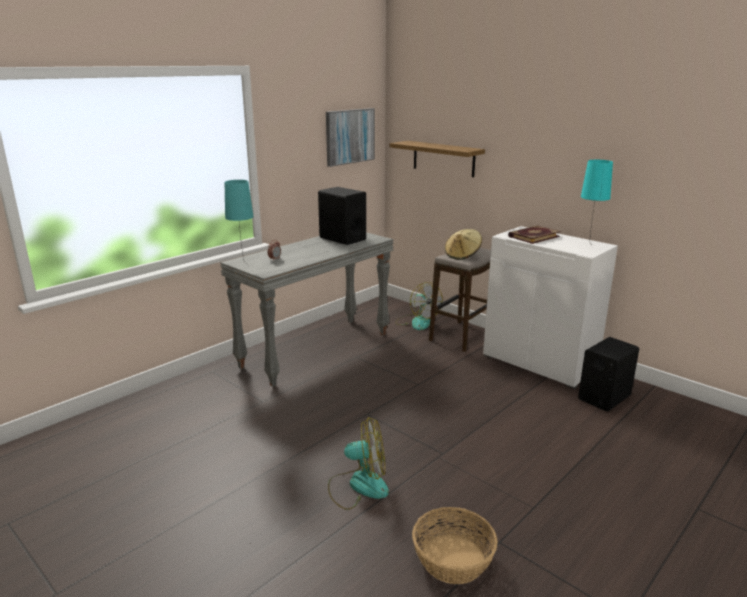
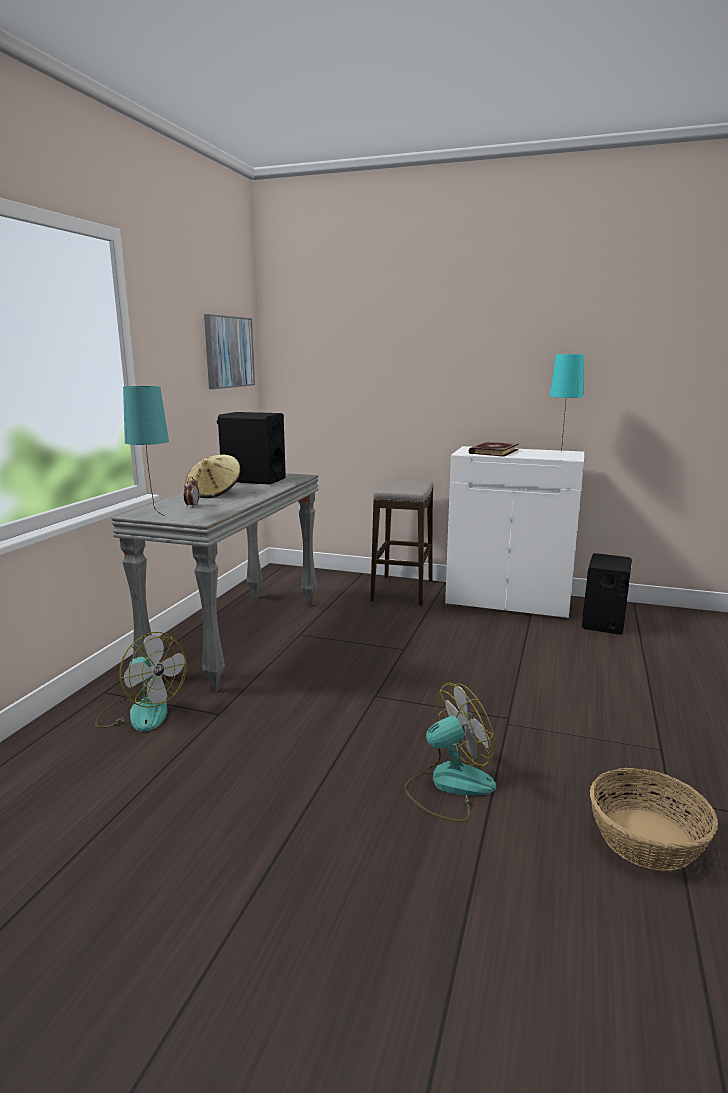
camera: 25 degrees left, 5 degrees down
(417, 322) = (337, 585): fan -> fan (141, 712)
(443, 158) = (349, 377): shelf -> none
(462, 255) = (404, 487): beige hat -> beige hat (214, 493)

